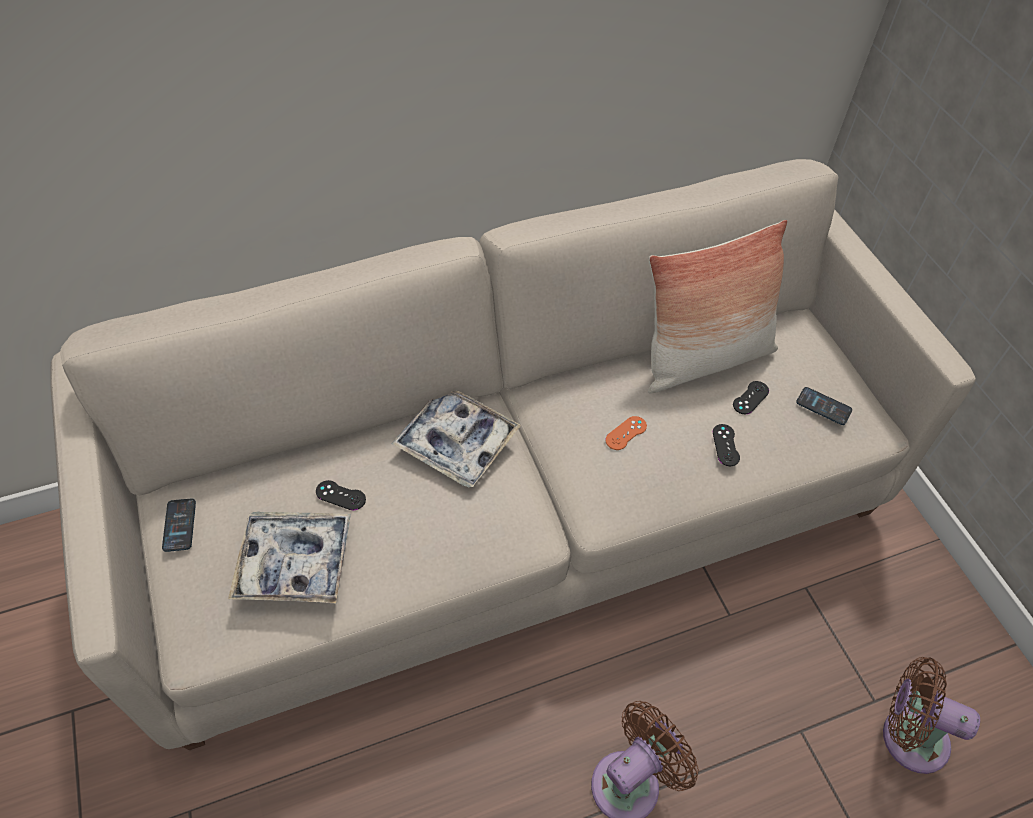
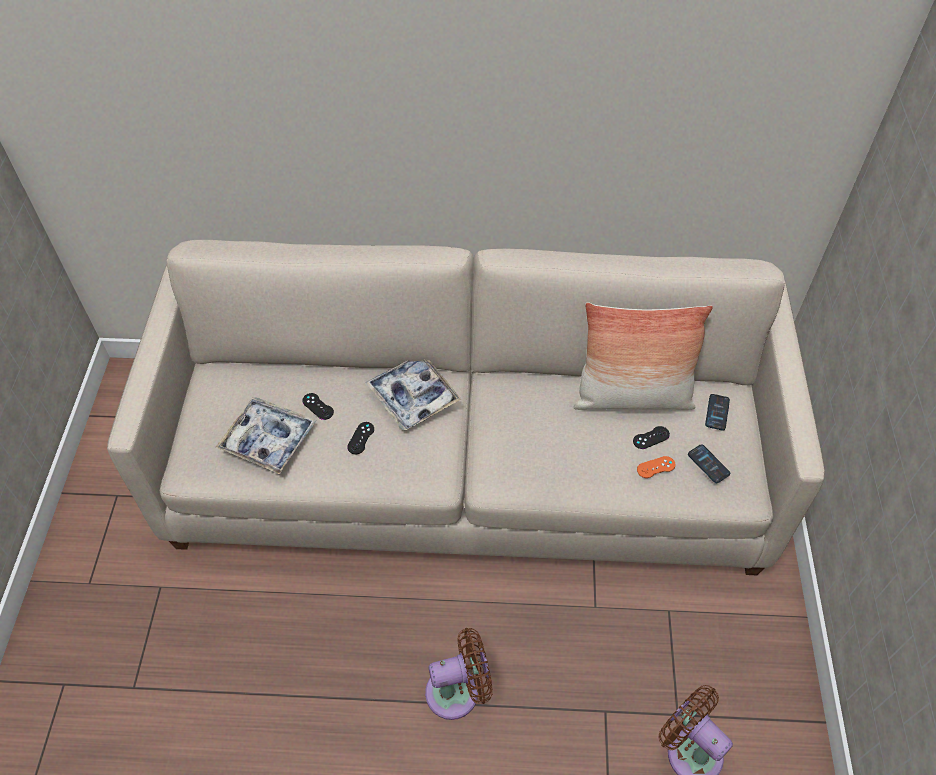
camera: 25 degrees right, 0 degrees up
(179, 525) = (210, 391): phone -> phone (717, 412)
(626, 433) = (538, 431): orange game controller -> orange game controller (656, 467)
(725, 445) = (609, 465): black game controller -> black game controller (361, 438)

